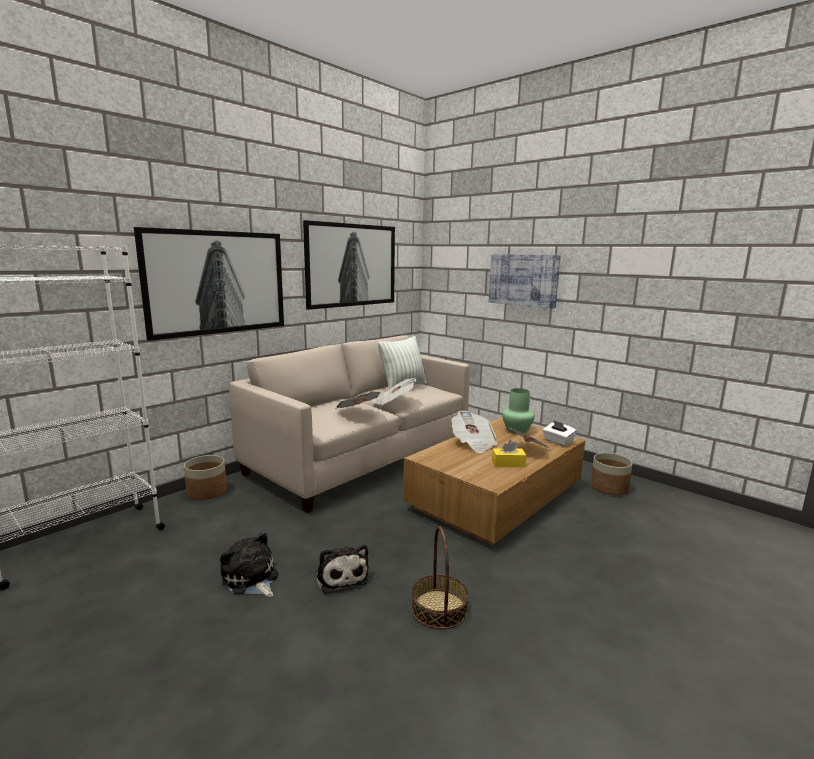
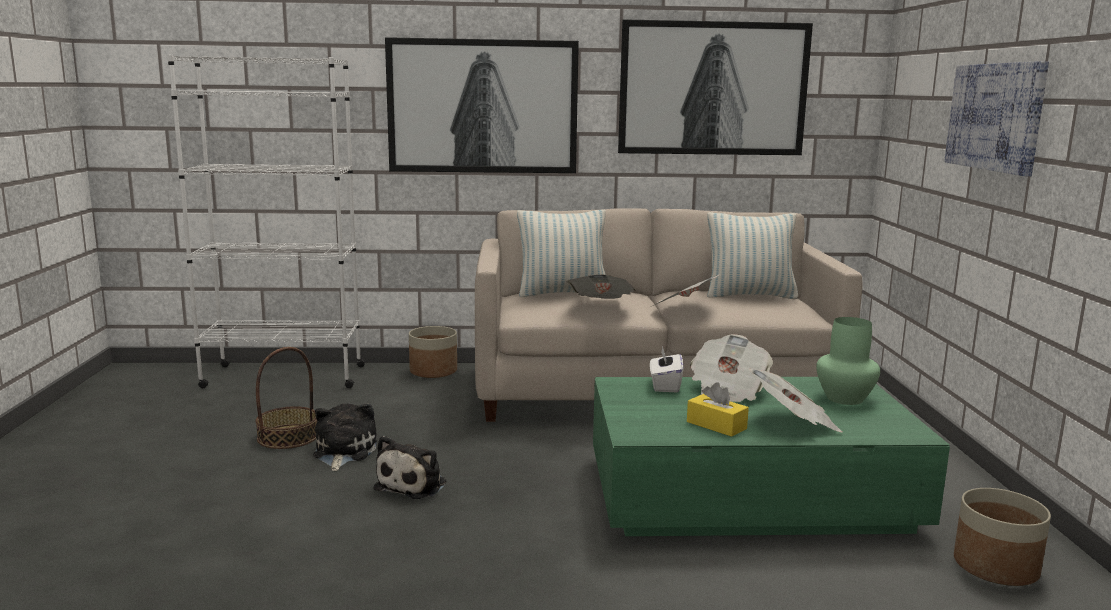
camera: 45 degrees right, 0 degrees up
(314, 409) = (562, 293): none -> pillow
(439, 609) = (444, 554): basket -> basket (288, 436)
(496, 497) = (749, 495): brown coffee table -> green coffee table
(558, 442) = (880, 431): white tissue box -> white tissue box (665, 386)

